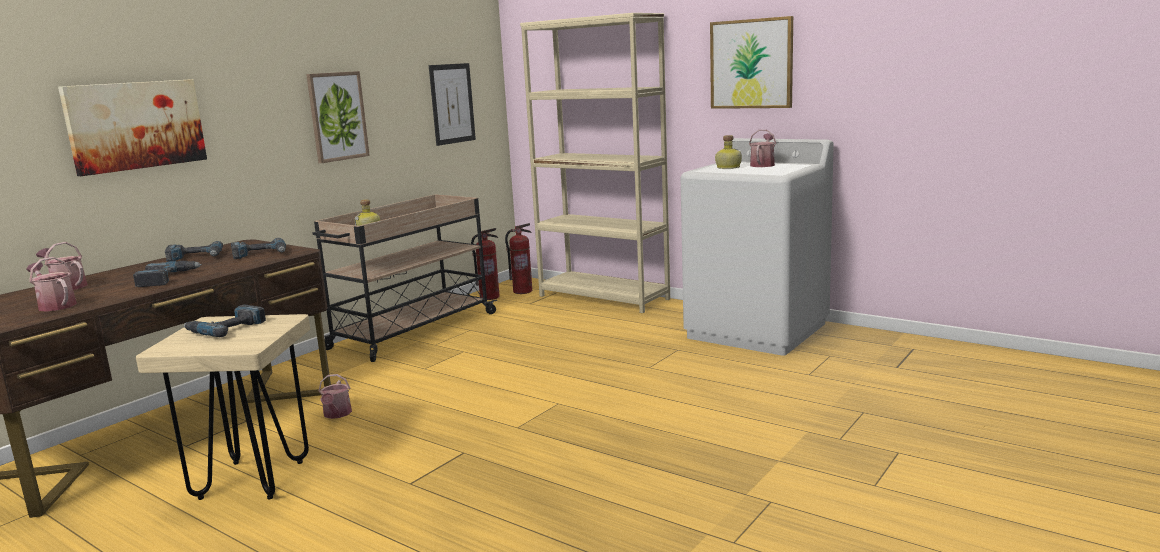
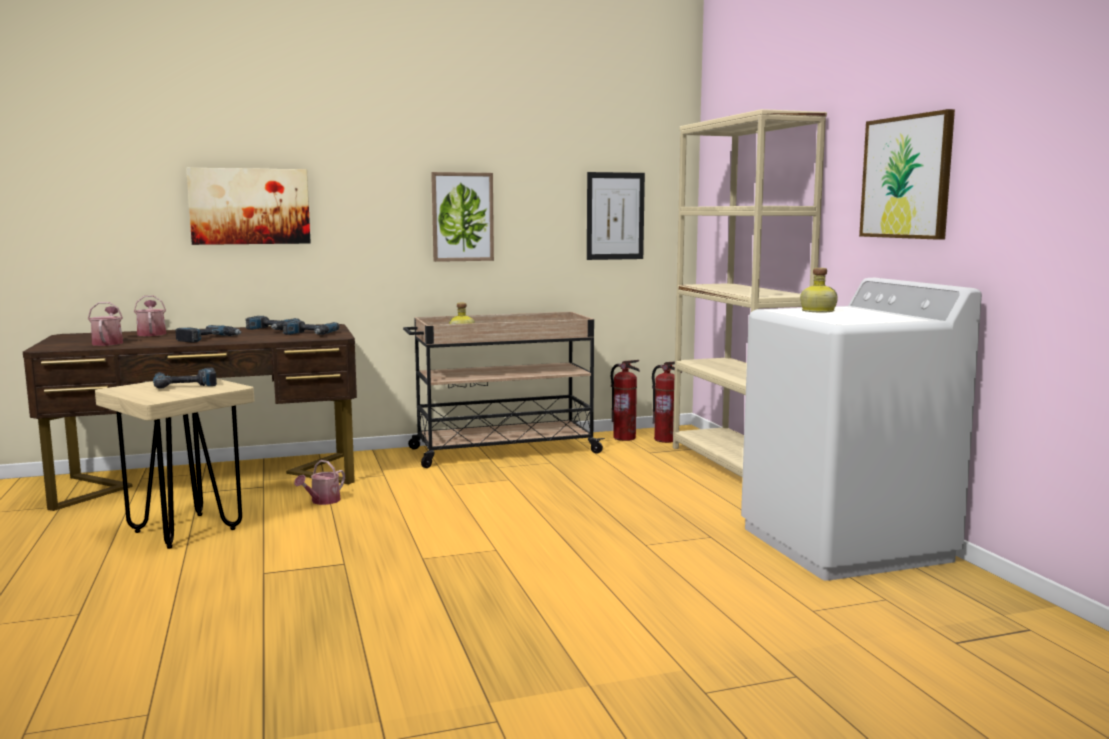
camera: 35 degrees right, 5 degrees down
(763, 165) = (870, 313): watering can -> none

